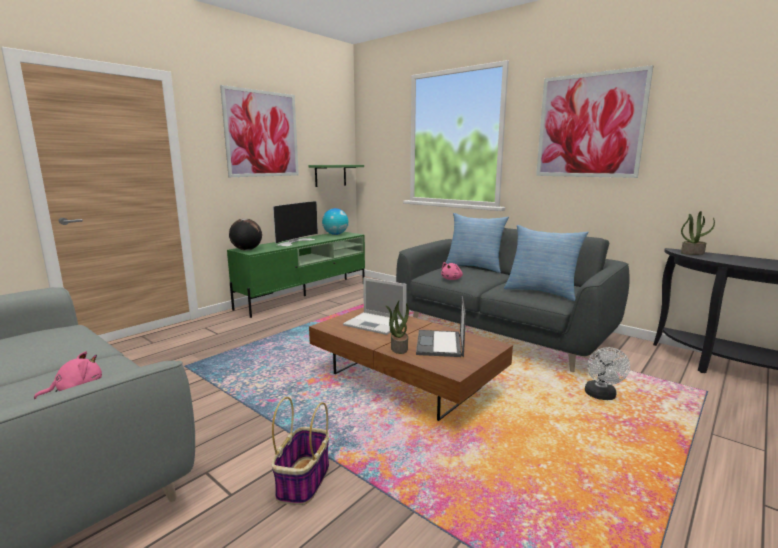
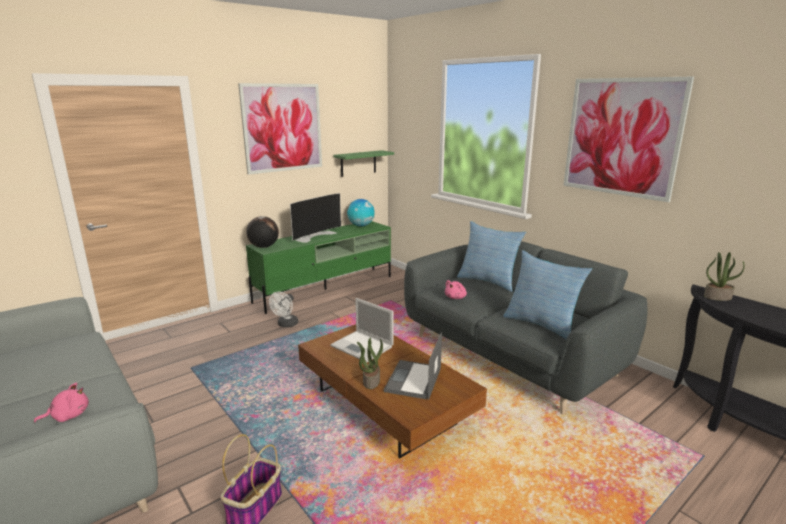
camera: 10 degrees right, 5 degrees up
(601, 396) = (580, 448): white fan -> white fan (286, 325)

